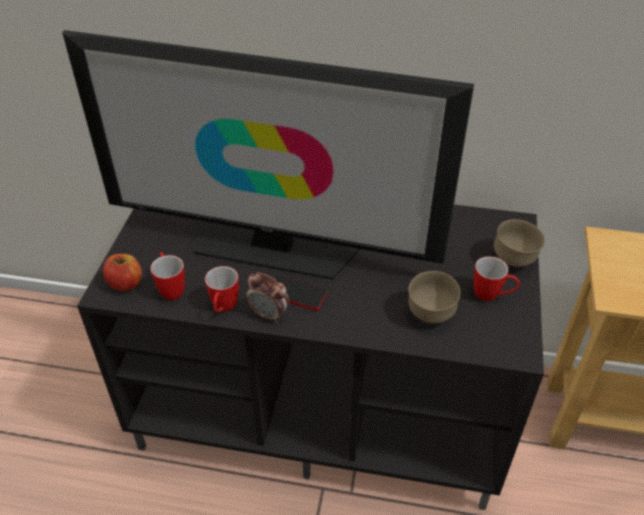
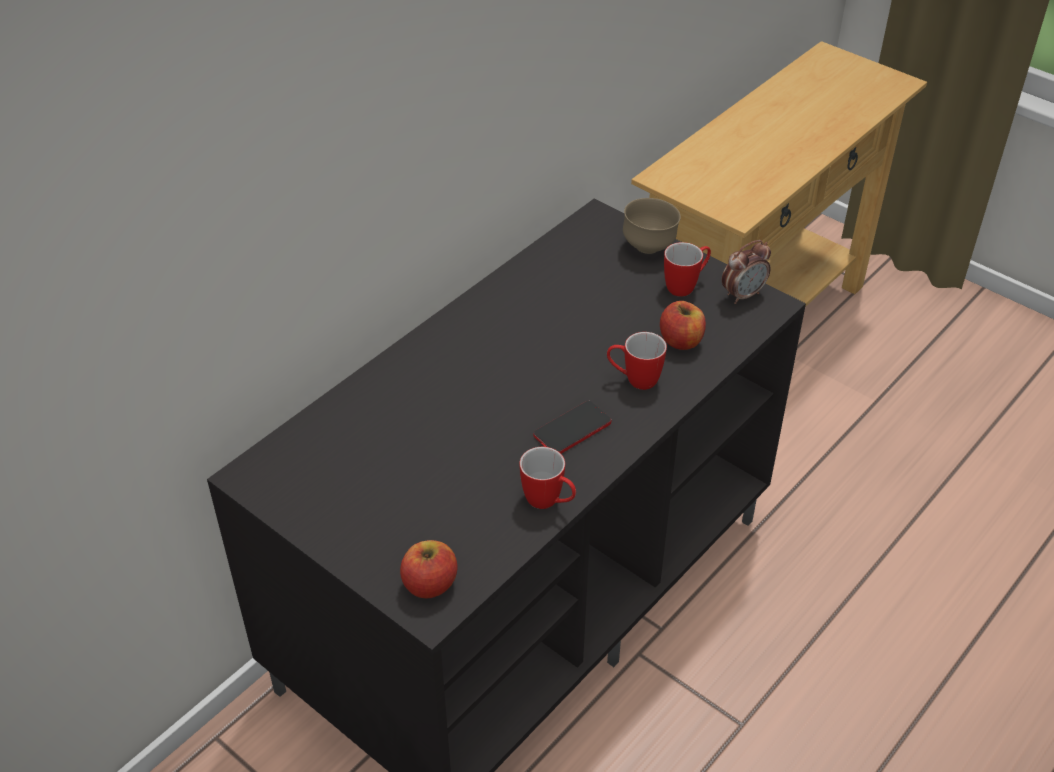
camera: 60 degrees left, 0 degrees up
(171, 288) = (474, 541): mug -> mug (634, 380)
(269, 314) = (588, 466): alarm clock -> alarm clock (743, 295)
(272, 245) = (473, 419): television -> none
(430, 315) = (681, 341): brown bowl -> apple

